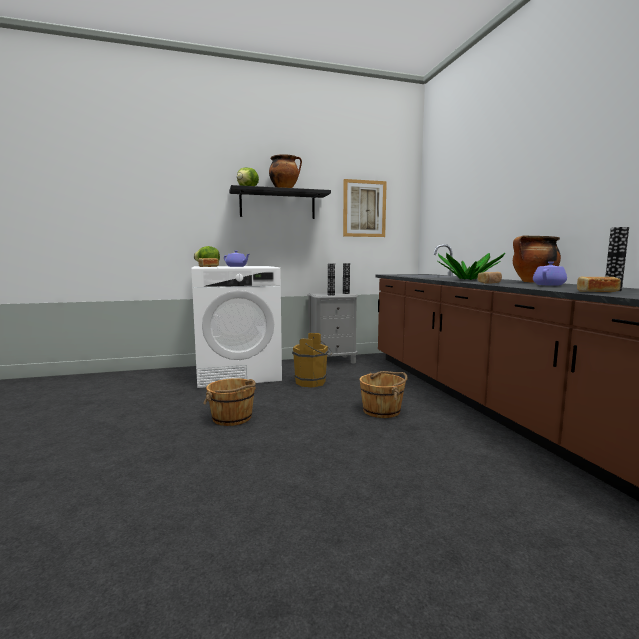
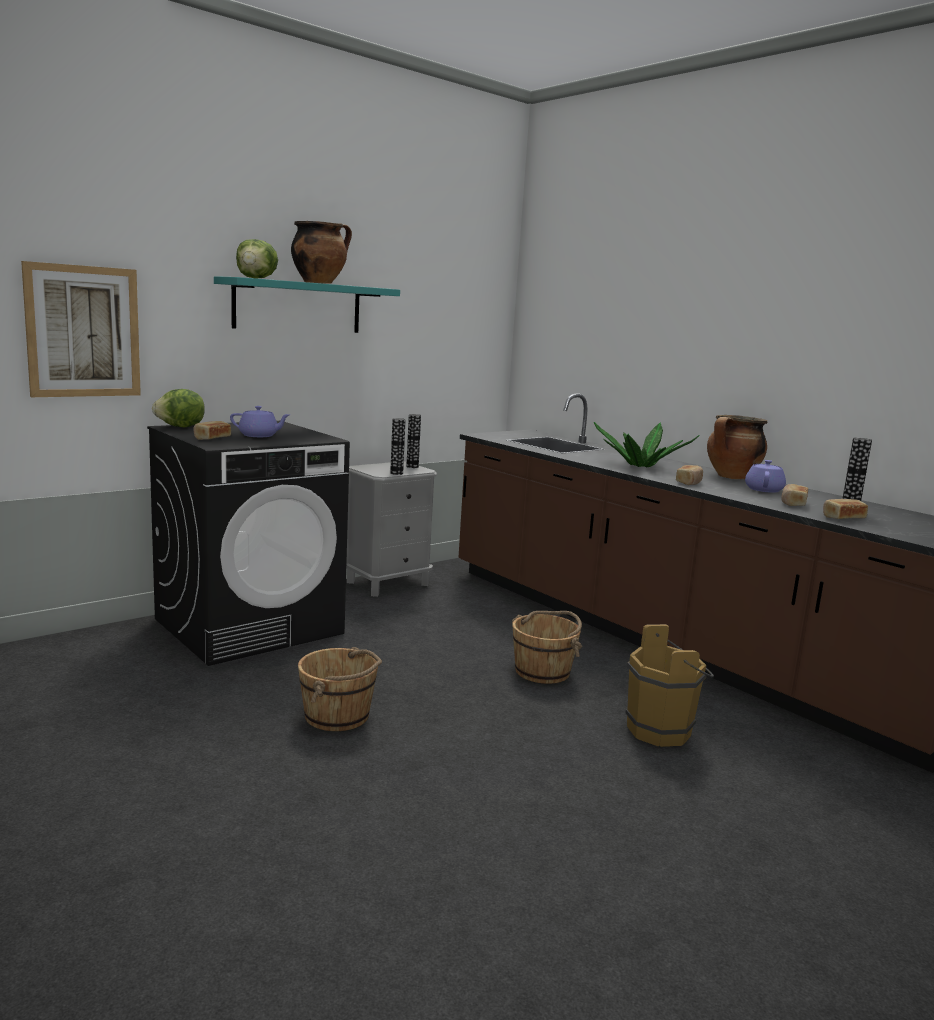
camera: 25 degrees left, 5 degrees up
(238, 373) = (250, 626): white washing machine -> black washing machine
(277, 205) = (298, 306): black shelf -> turquoise shelf
(313, 383) = (398, 632): brown bucket -> brown bucket (664, 731)
(364, 208) = (435, 315): picture -> picture (83, 331)
(561, 288) = (793, 503): none -> bread

